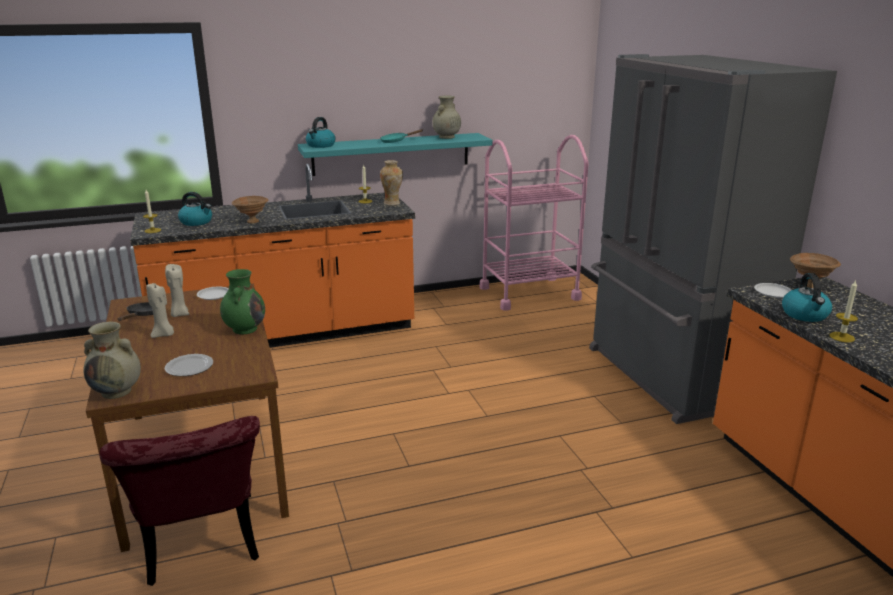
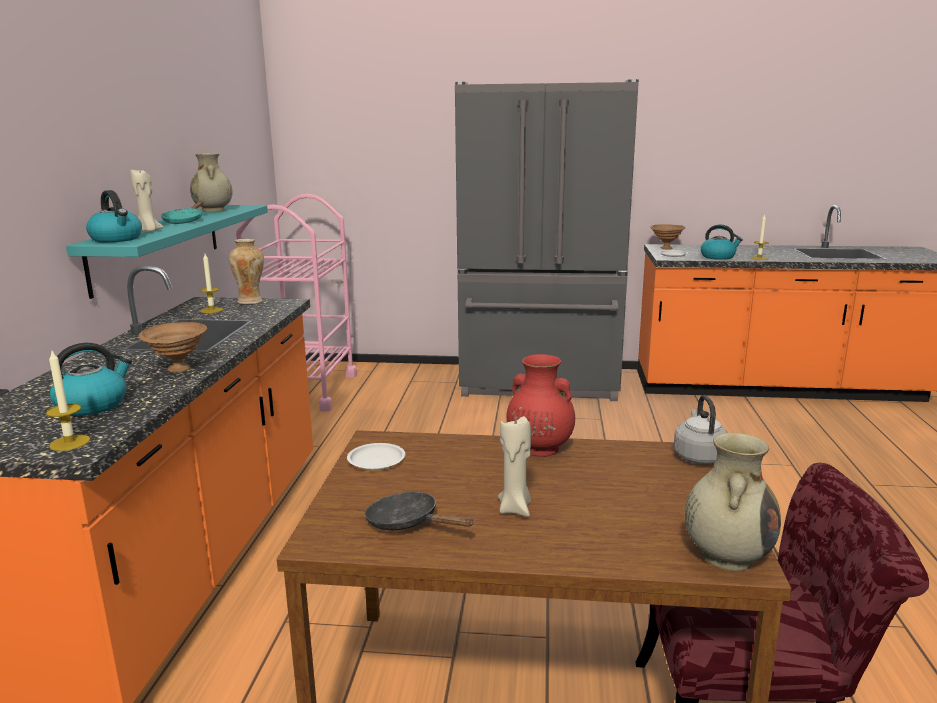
camera: 65 degrees left, 5 degrees down
(179, 314) = (434, 491): beige candle -> beige candle (148, 231)
(188, 367) = (656, 495): plate -> none
(245, 329) = (539, 448): green vase -> red vase
(251, 375) = (698, 456): none -> grey kettle

